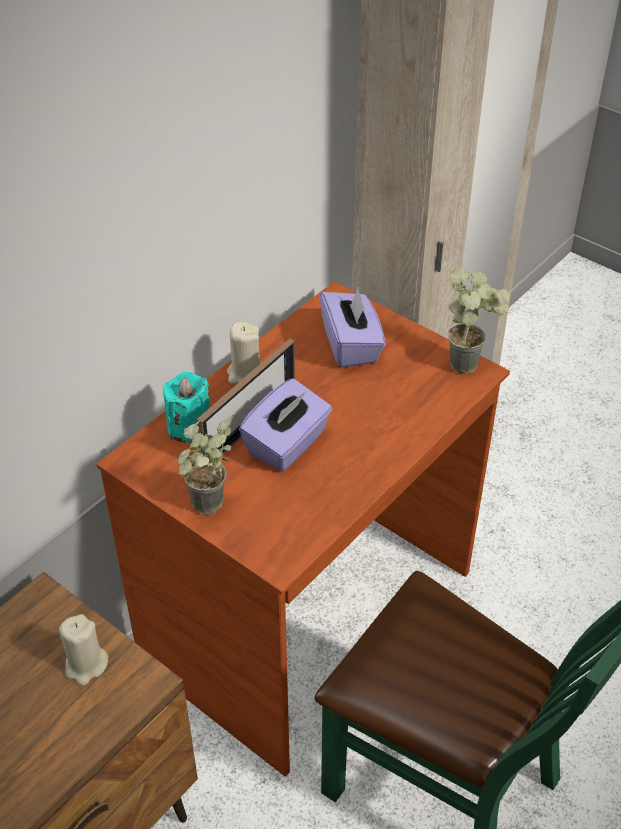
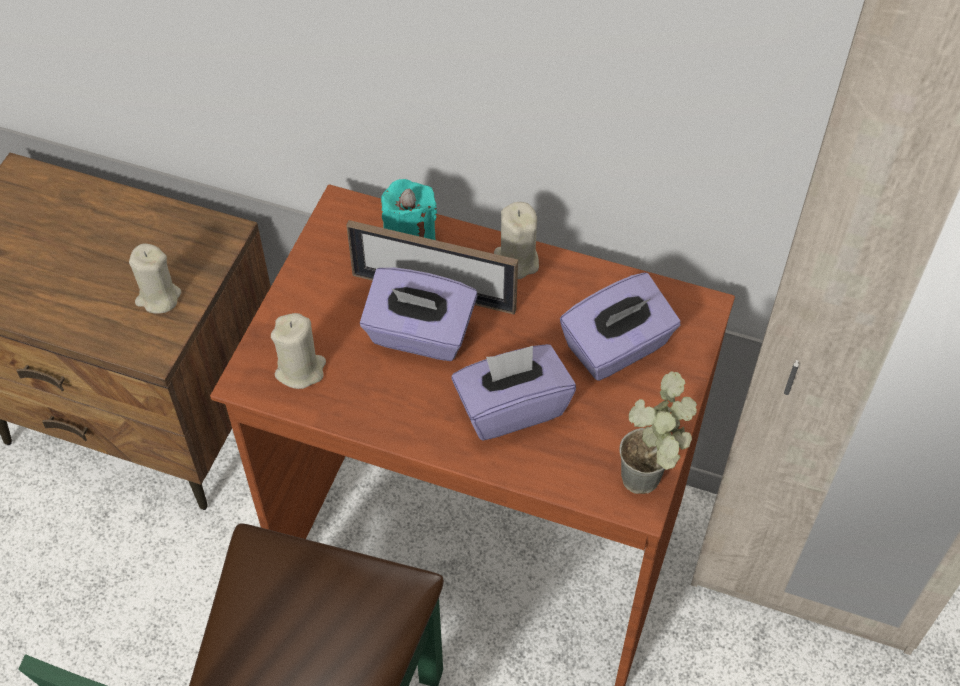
camera: 70 degrees right, 10 degrees up
(208, 511) = (294, 297): potted plant -> none
(285, 524) = (300, 370): none -> beige candle
(377, 412) = (511, 407): none -> purple tissue box

